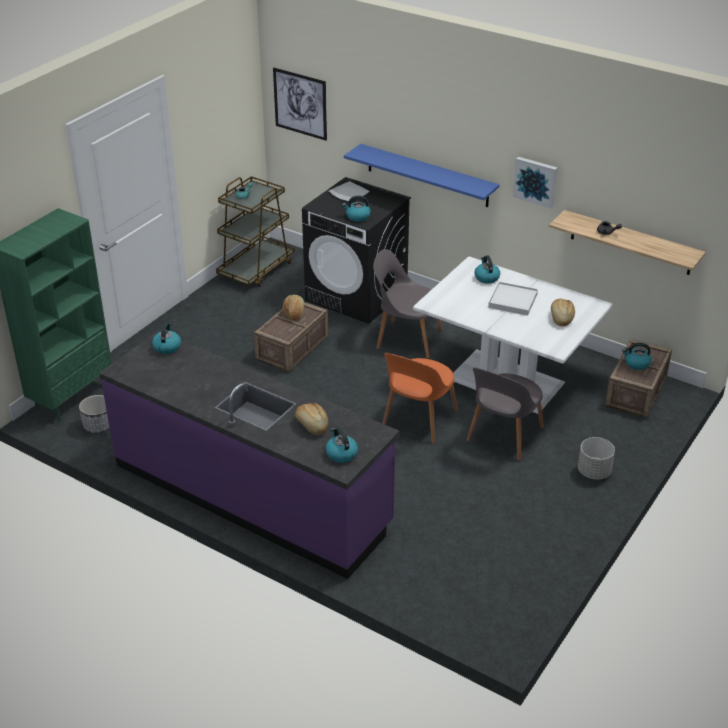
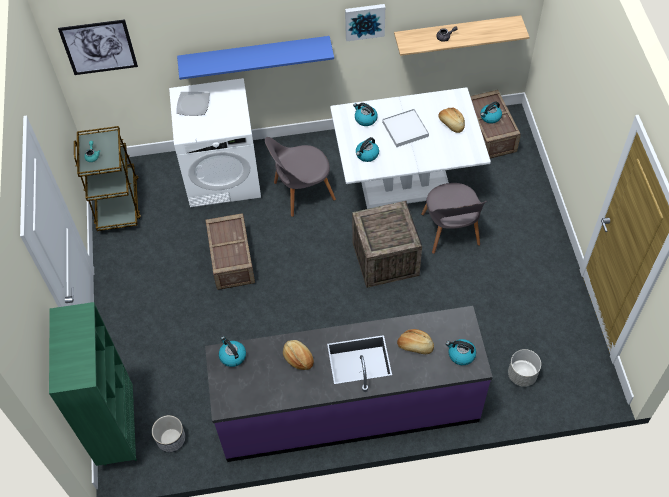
camera: 40 degrees left, 20 degrees up
(294, 313) = (222, 233): bread -> bread (298, 358)
(357, 217) = (228, 125): kettle -> kettle (367, 155)
(357, 295) = (223, 176): black washing machine -> white washing machine
(418, 420) = (385, 259): orange chair -> crate
(594, 472) = (529, 220): grey planter -> grey planter (522, 375)

